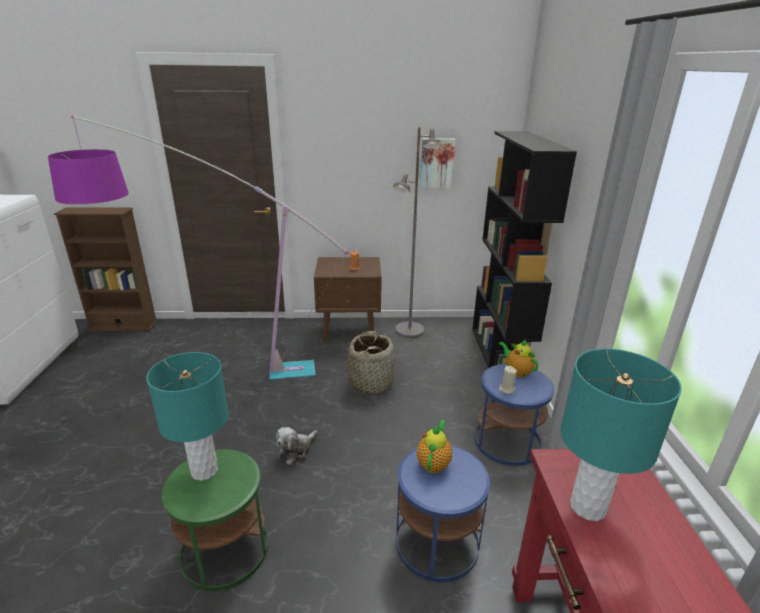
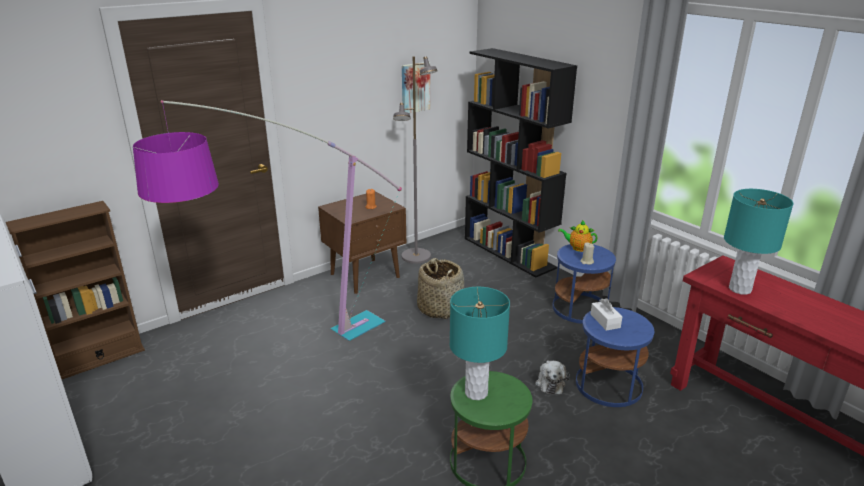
camera: 35 degrees left, 0 degrees up
(296, 451) = (448, 379): plush toy -> plush toy (550, 382)
(434, 463) = (605, 321): teapot -> white tissue box

